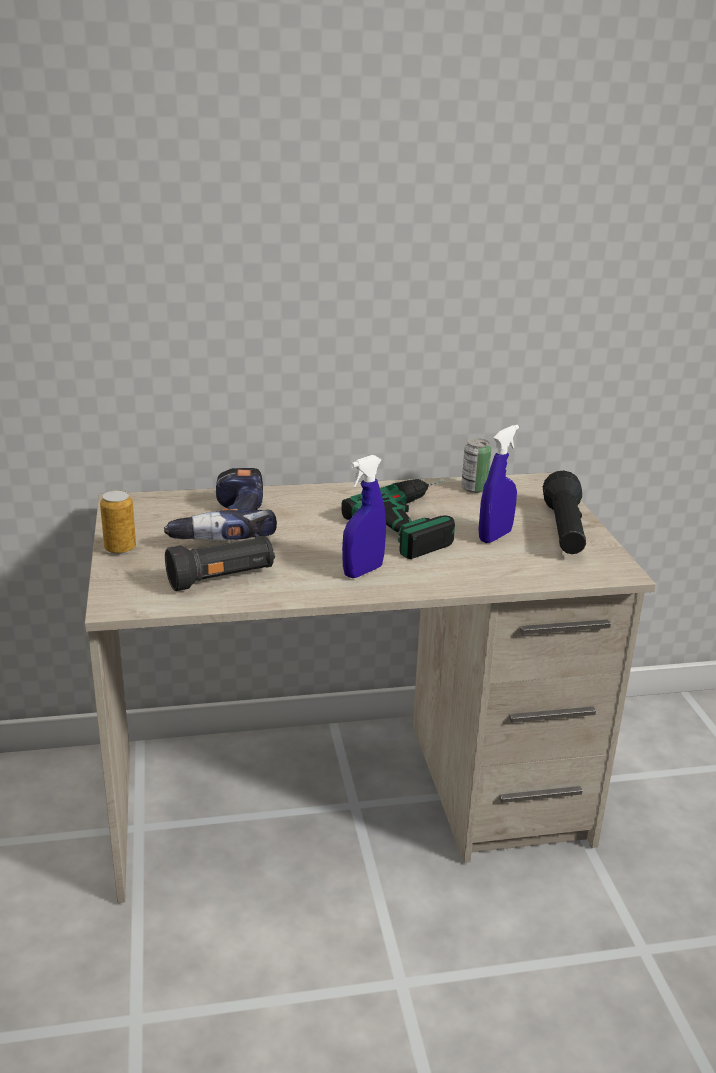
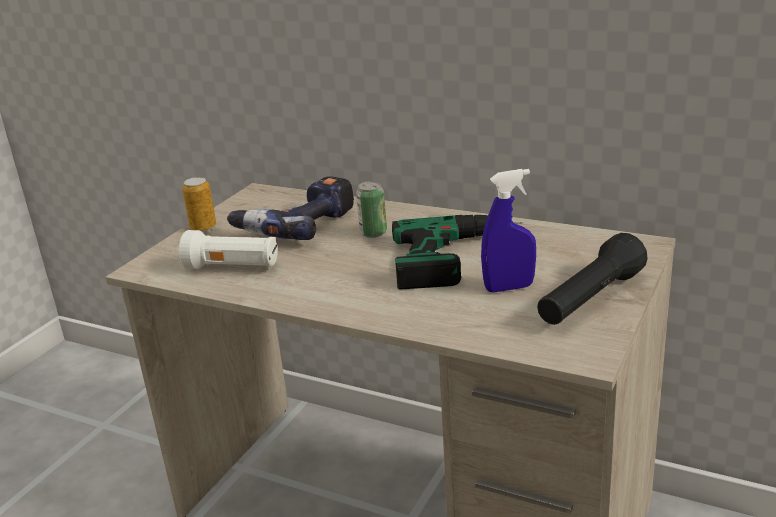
camera: 40 degrees right, 0 degrees up
(222, 579) = (233, 268): black flashlight -> white flashlight
(363, 571) = (343, 290): blue spray bottle -> none
(474, 488) = (558, 237): can -> can (373, 233)

